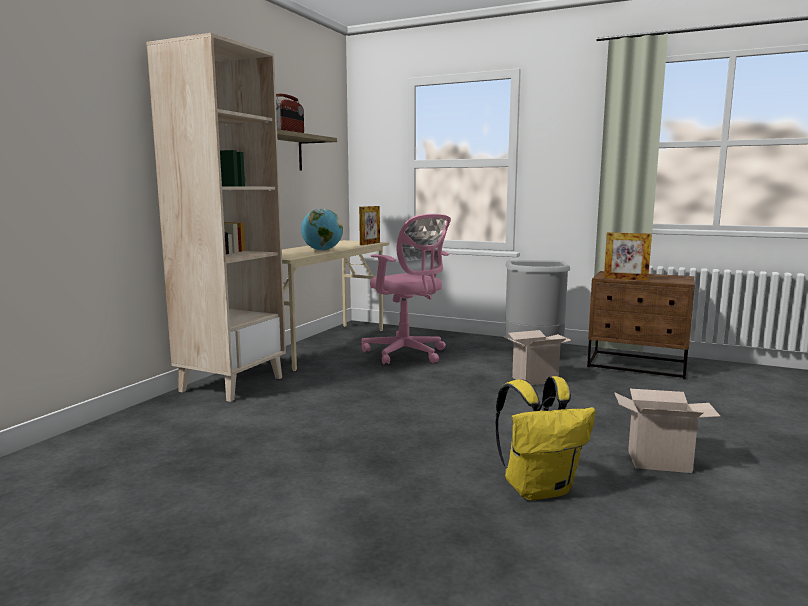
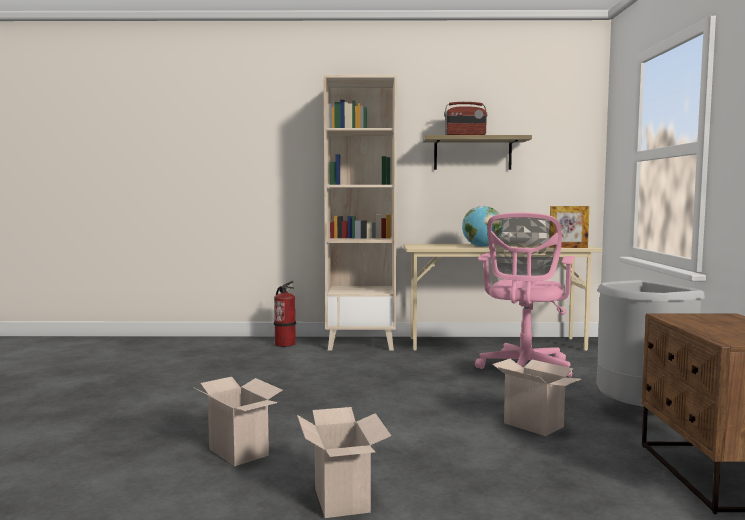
camera: 65 degrees right, 5 degrees down
(159, 416) = (285, 344): none -> fire extinguisher
(539, 489) = (241, 452): yellow backpack -> cardboard box
(625, 279) = (679, 322): picture frame -> none

